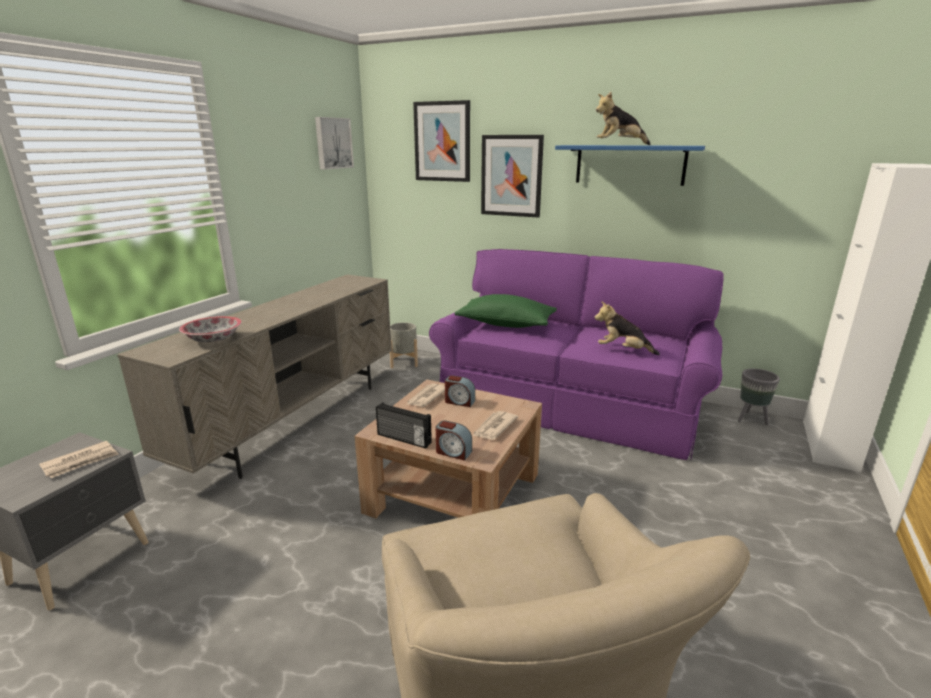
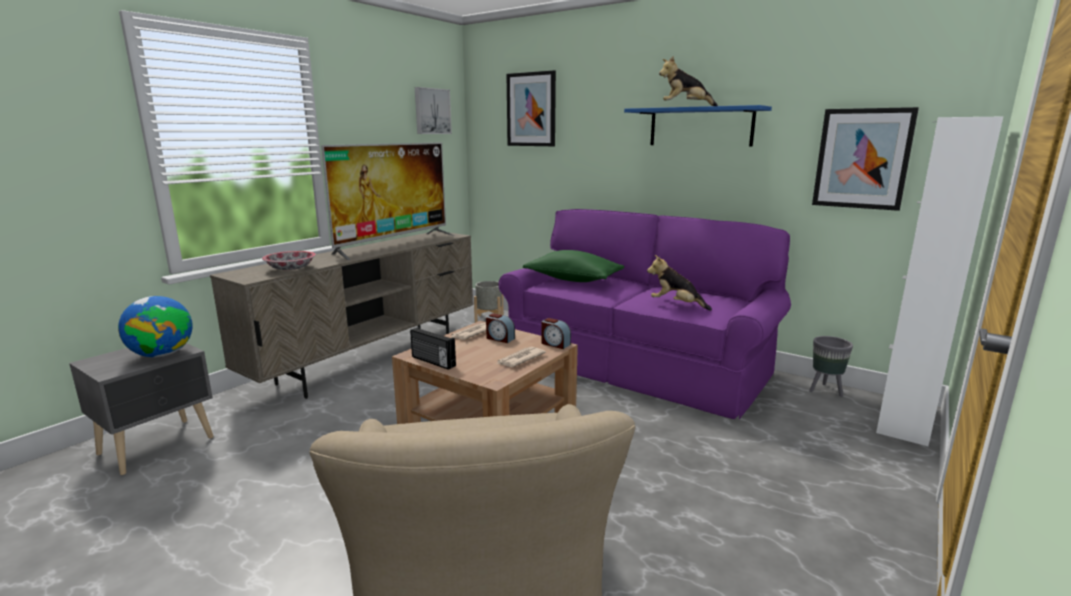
camera: 10 degrees right, 5 degrees down
(81, 462) = (162, 355): newspaper -> globe
(312, 296) = (394, 244): none -> television
(453, 452) = (471, 374): alarm clock -> alarm clock (555, 344)
(511, 176) = (592, 140): picture -> picture (862, 159)

